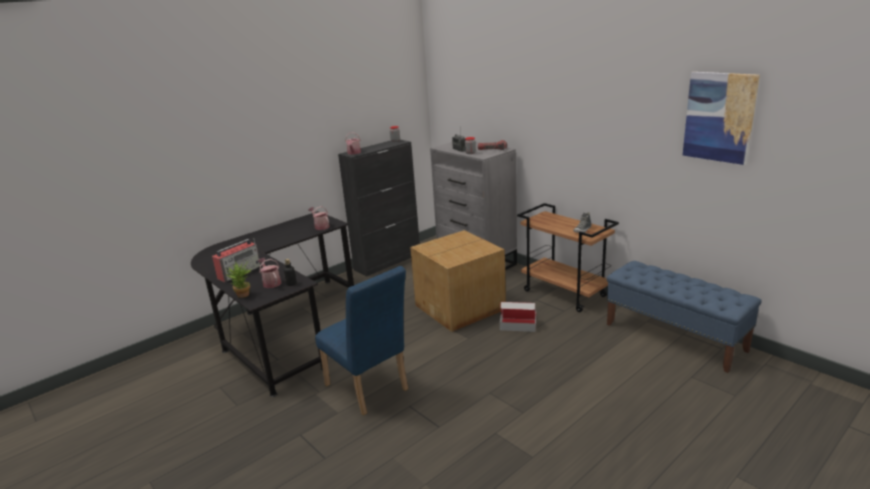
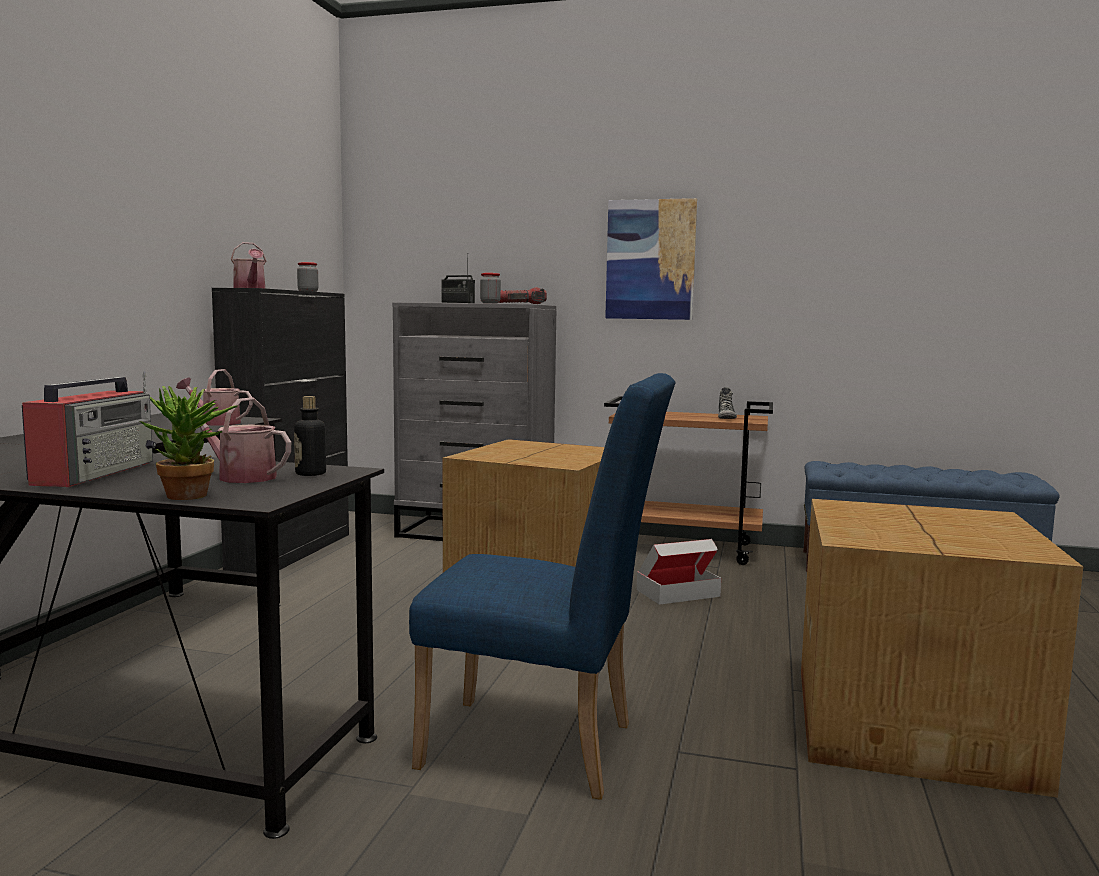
camera: 35 degrees left, 15 degrees down
(512, 424) = (913, 724): none -> cardboard box
(719, 117) = (941, 206): picture -> picture (650, 260)

